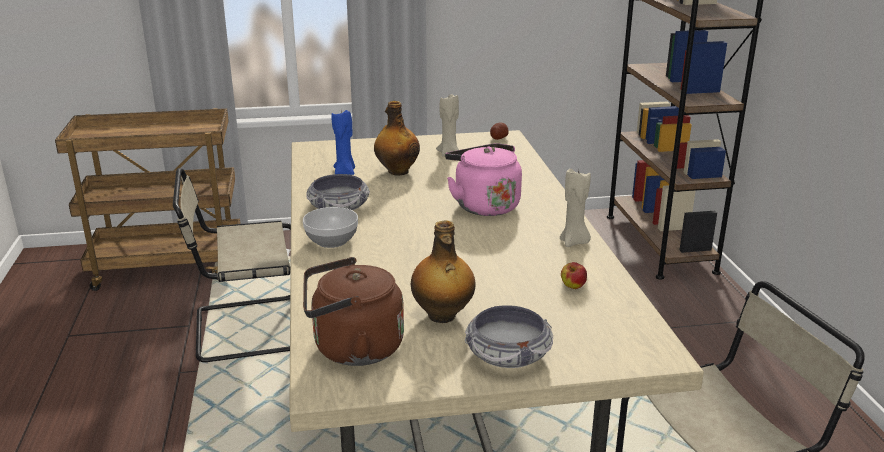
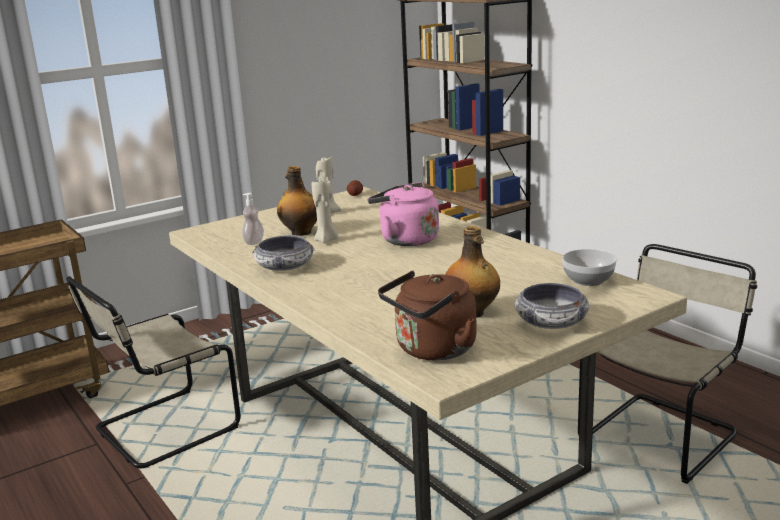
camera: 25 degrees left, 5 degrees down
(332, 241) = (312, 289): bowl -> bowl (589, 280)
(345, 172) = (254, 242): blue candle -> soap dispenser
(573, 287) = (541, 273): apple -> none
(574, 242) = (506, 247): beige candle -> beige candle (326, 240)

